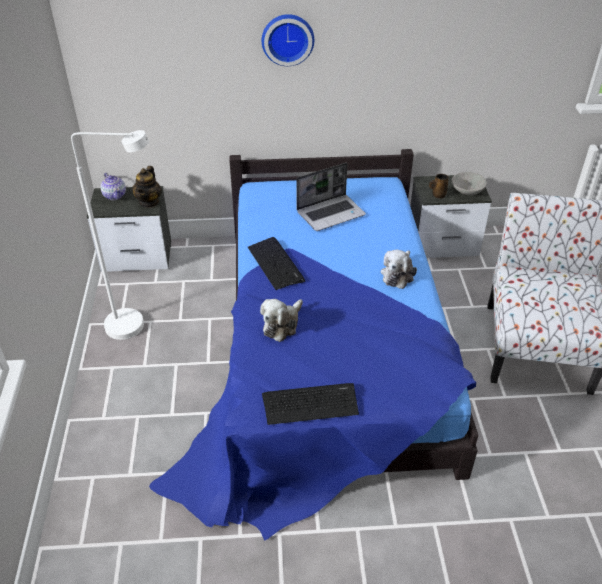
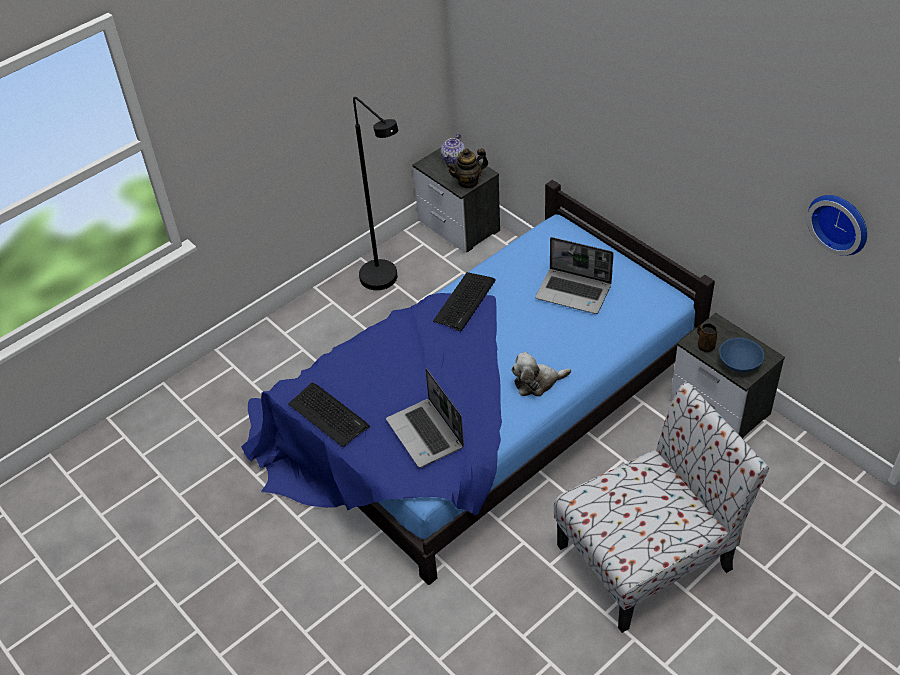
camera: 55 degrees right, 5 degrees up
(136, 325) = (385, 282): white floor lamp -> black floor lamp
(282, 325) = (395, 349): plush toy -> none
(287, 38) = (612, 97): wall clock -> wall clock (840, 222)
(394, 356) = (426, 434): none -> laptop
(467, 191) = (739, 363): grey bowl -> blue bowl

